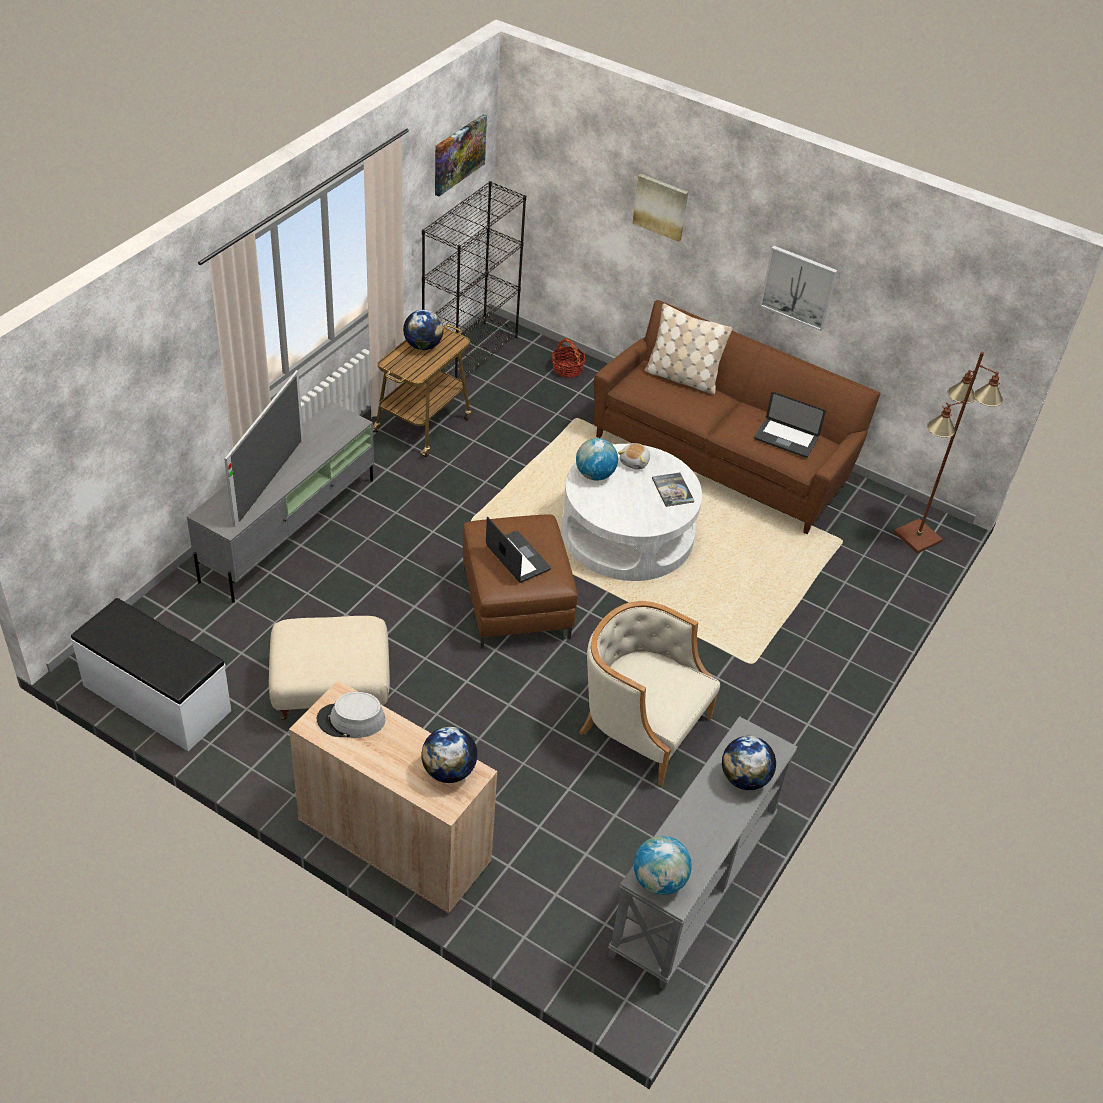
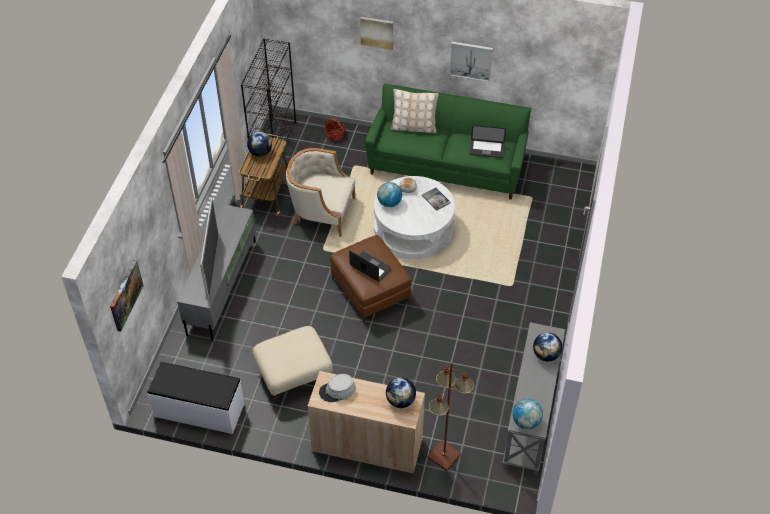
camera: 15 degrees left, 5 degrees up
(458, 154) = (247, 31): picture -> picture (125, 295)
(641, 726) = (468, 340): beige armchair -> beige armchair (322, 212)
(722, 457) = (446, 165): brown sofa -> green sofa
(917, 537) = (571, 182): brown floor lamp -> brown floor lamp (444, 456)

